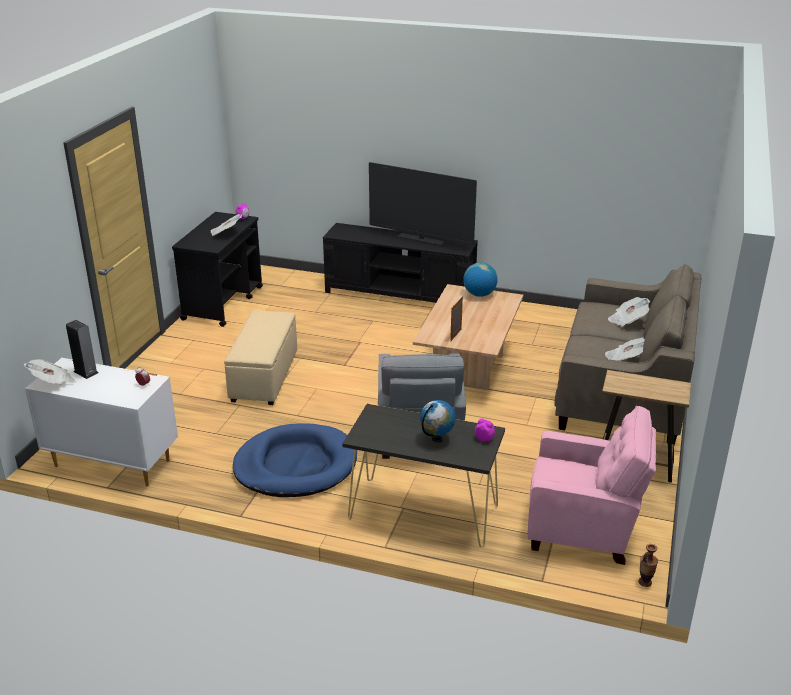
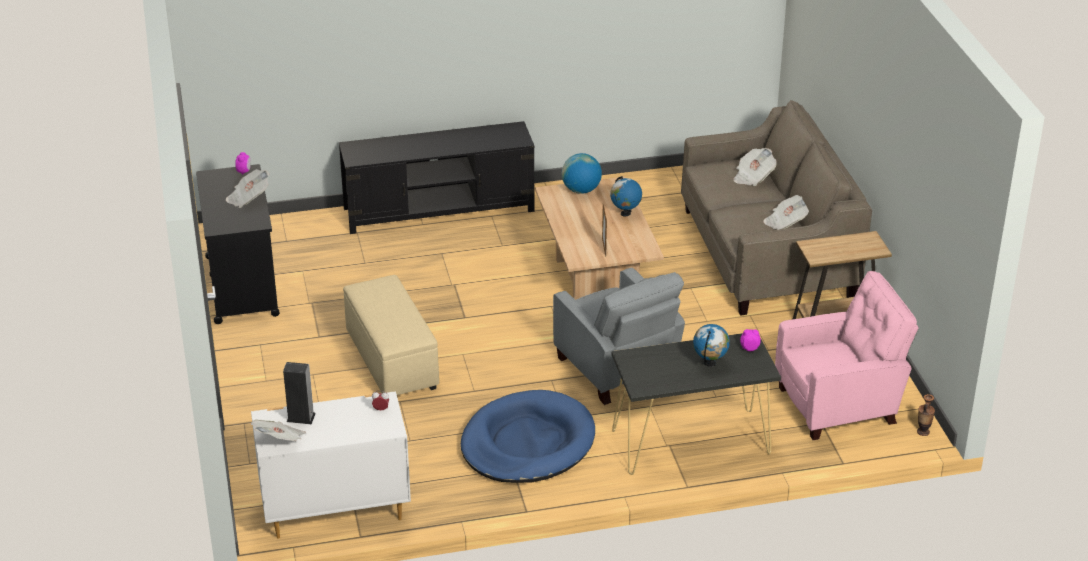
camera: 30 degrees left, 5 degrees up
(421, 239) = (461, 138): television -> none
(497, 318) = (625, 213): none -> globe

